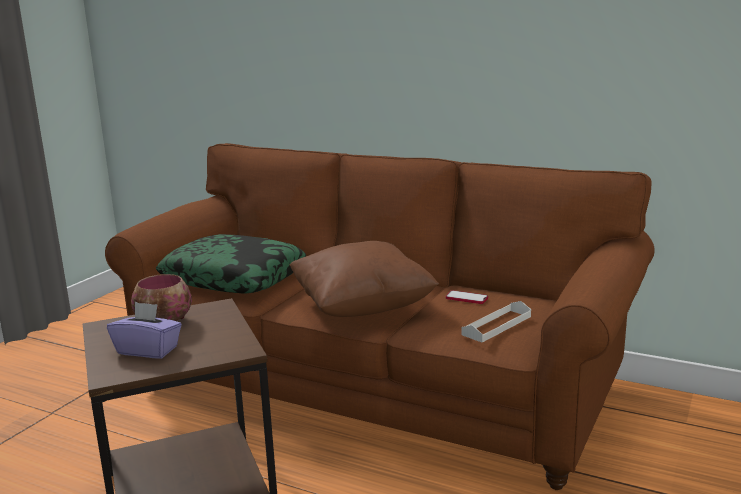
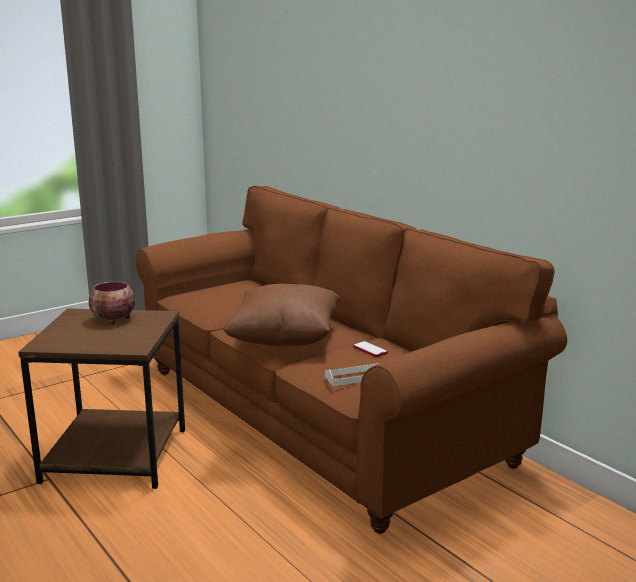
camera: 25 degrees right, 0 degrees up
(148, 350) = (81, 335): purple tissue box -> none
(234, 277) = (220, 298): pillow -> none

